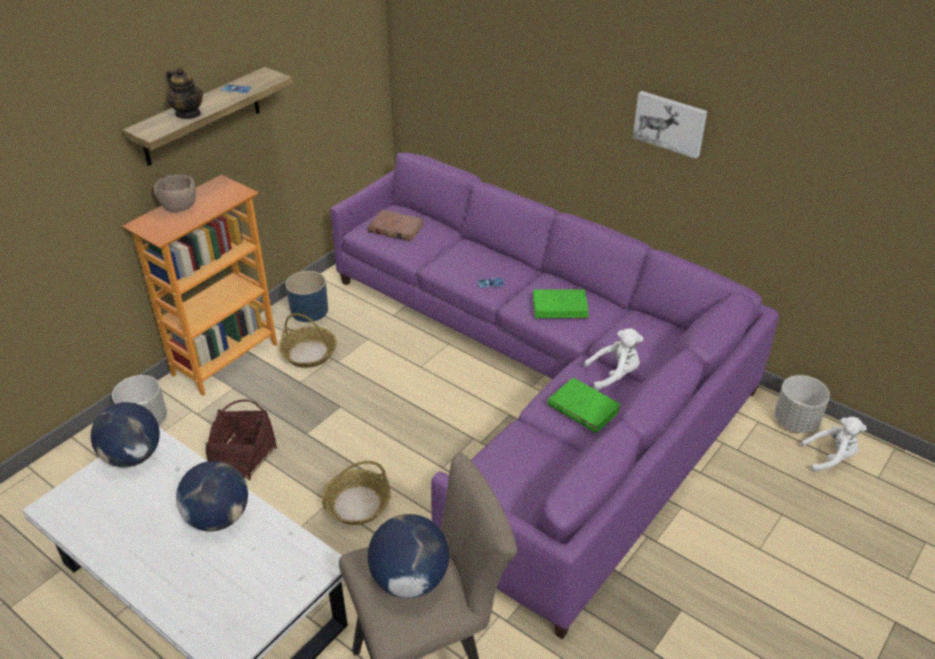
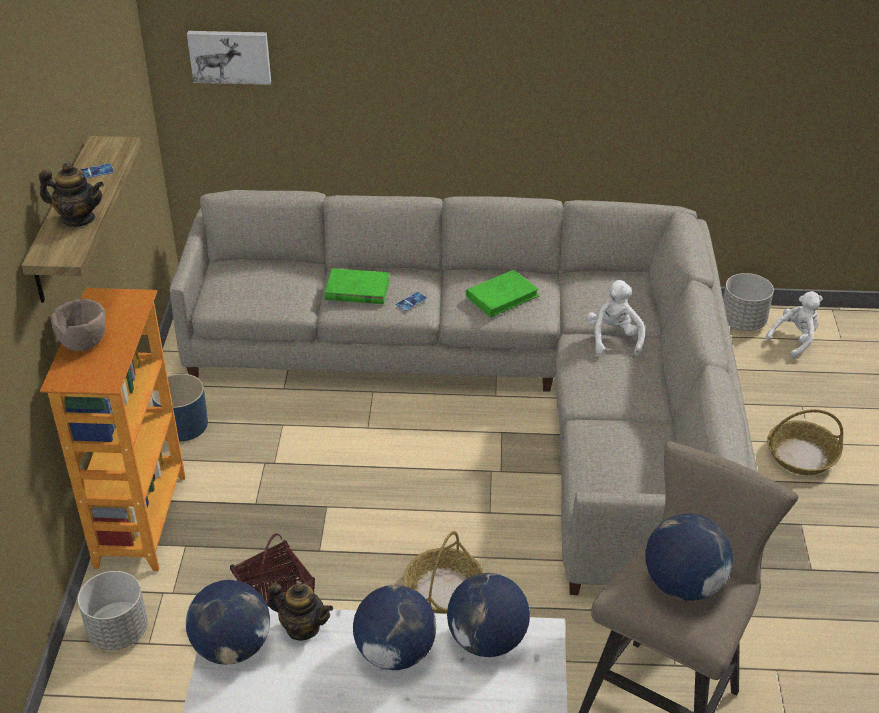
camera: 35 degrees left, 0 degrees up
(184, 468) = (302, 628): none -> teapot
(283, 545) = (487, 641): none -> globe
(309, 353) = (233, 469): basket -> basket (802, 455)
(395, 228) = (250, 285): brown book -> none
(543, 384) = (504, 389): purple sofa -> grey sofa
(583, 408) = (619, 380): green book -> green book (357, 290)
(614, 374) = (614, 338): white plush toy -> white plush toy turned 45 degrees counterclockwise
(670, 123) = (555, 64): picture -> picture (230, 56)

